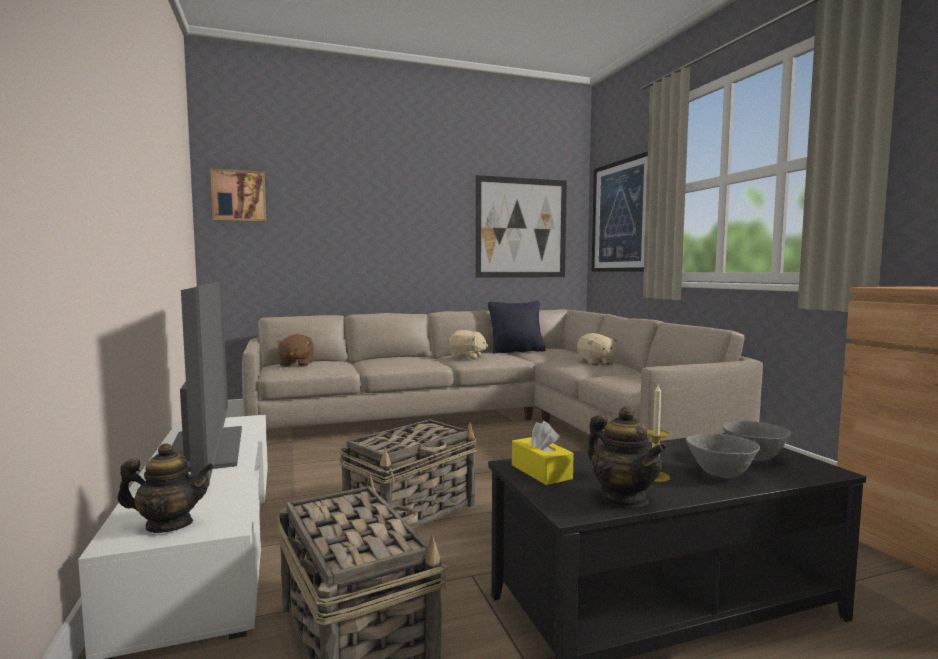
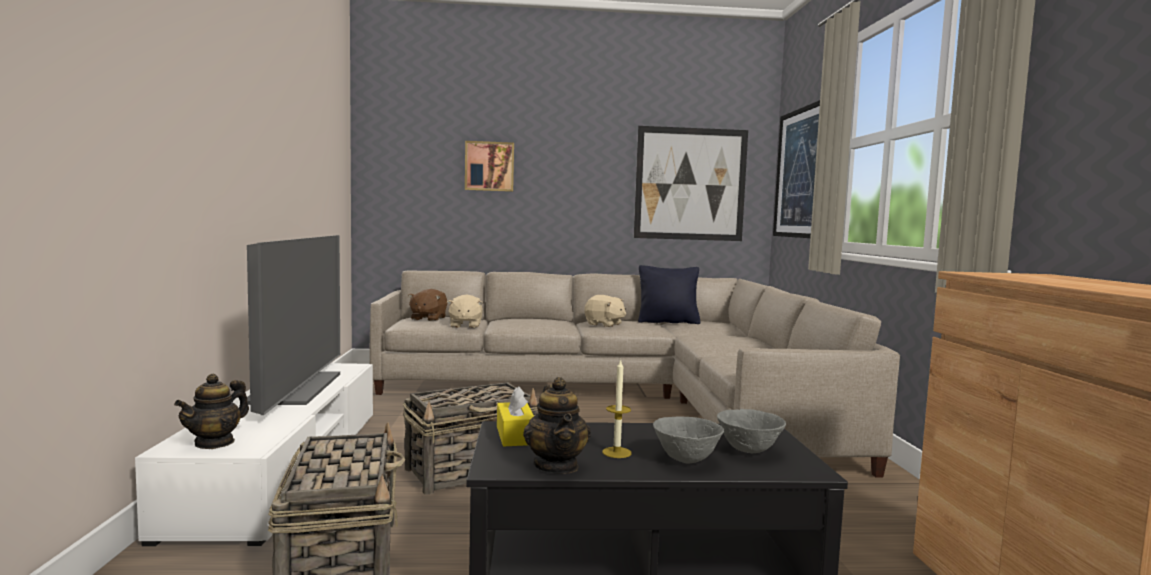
camera: 15 degrees right, 0 degrees up
(169, 525) = (215, 443): teapot -> teapot turned 105 degrees clockwise
(239, 196) = (392, 150): picture -> picture (489, 166)
(595, 362) = (738, 340): beige plush toy -> beige plush toy (465, 325)

